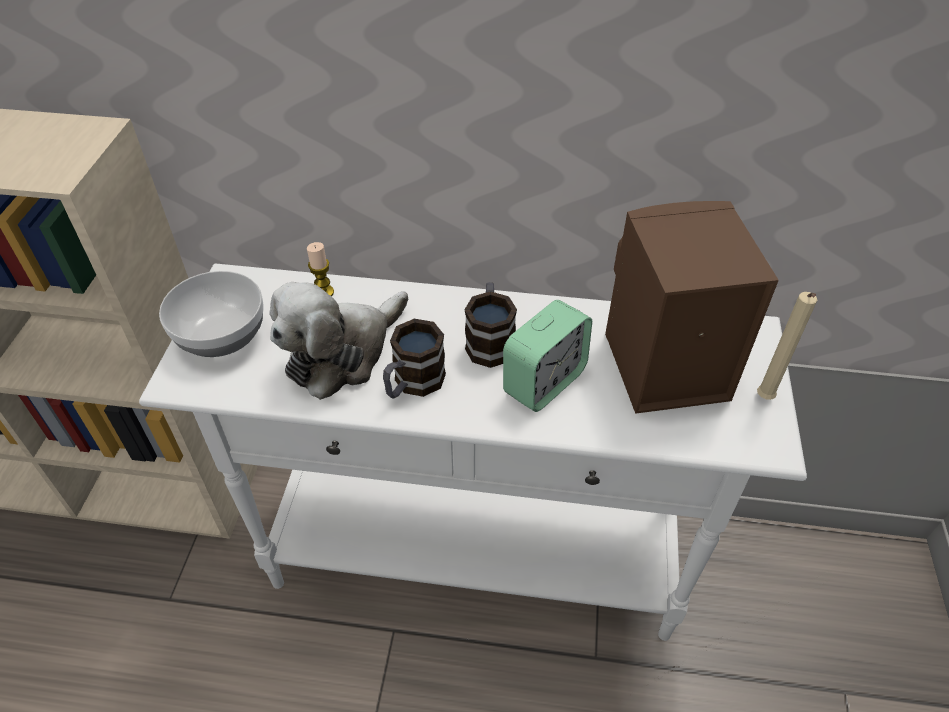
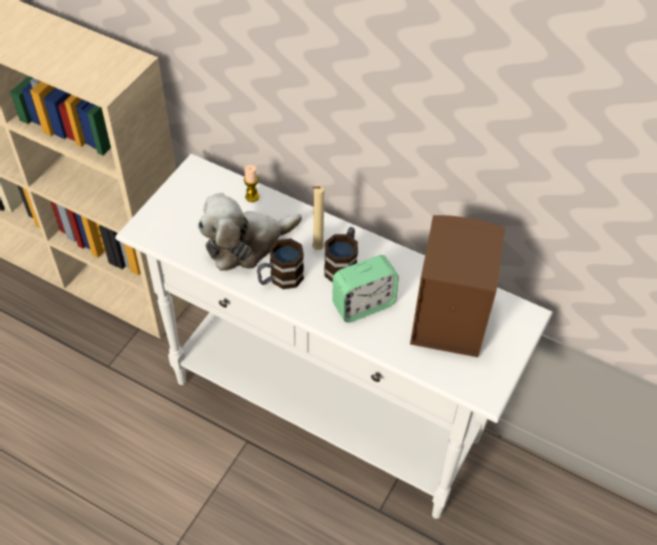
camera: 20 degrees right, 5 degrees up
(223, 336) = (178, 209): bowl -> none
(764, 399) = (501, 364): beige candle -> beige candle (316, 249)

